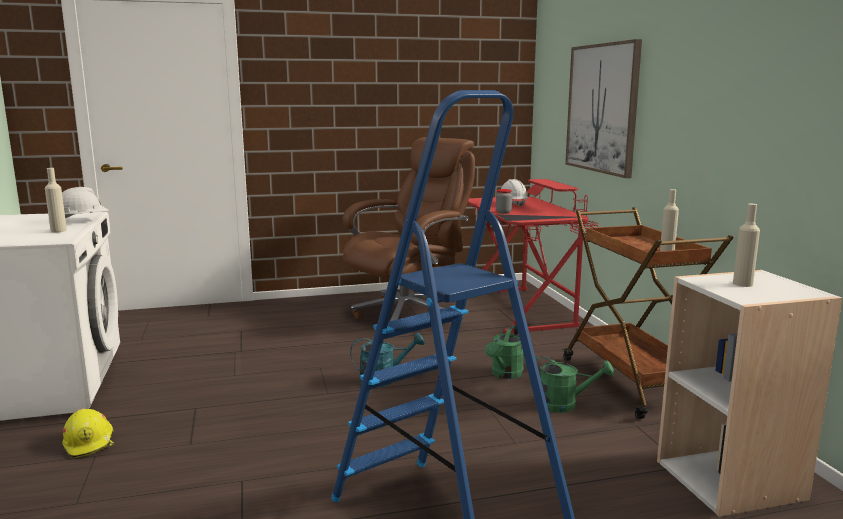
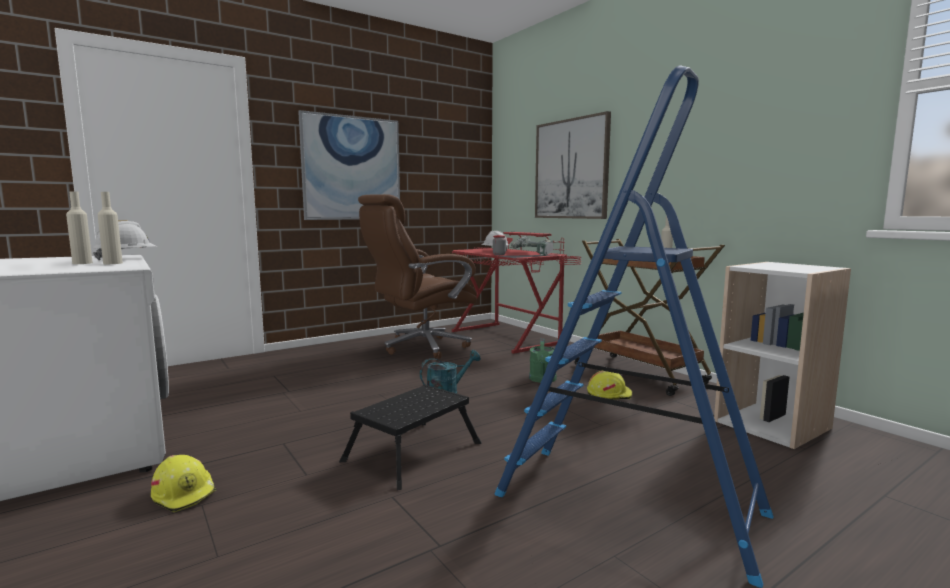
camera: 20 degrees left, 5 degrees down
(297, 438) = (413, 451): none -> black step ladder
(350, 104) = (352, 168): none -> picture
(408, 314) = (421, 348): brown office chair -> brown office chair turned 150 degrees counterclockwise
(542, 215) = (531, 254): none -> power drill
(564, 405) = (609, 394): green watering can -> yellow hard hat
(742, 284) = (778, 266): beige bottle -> beige bottle (82, 263)

